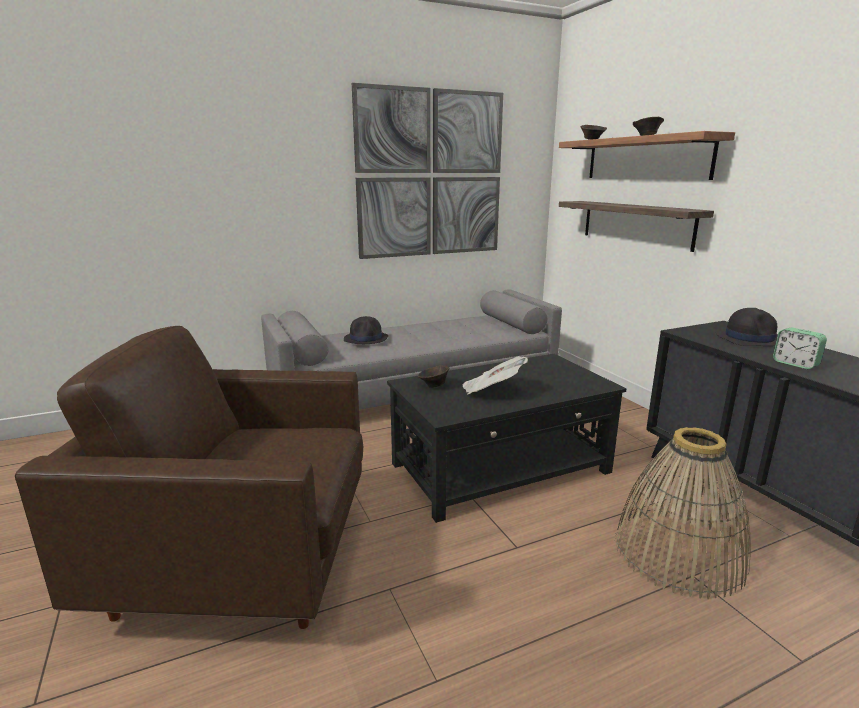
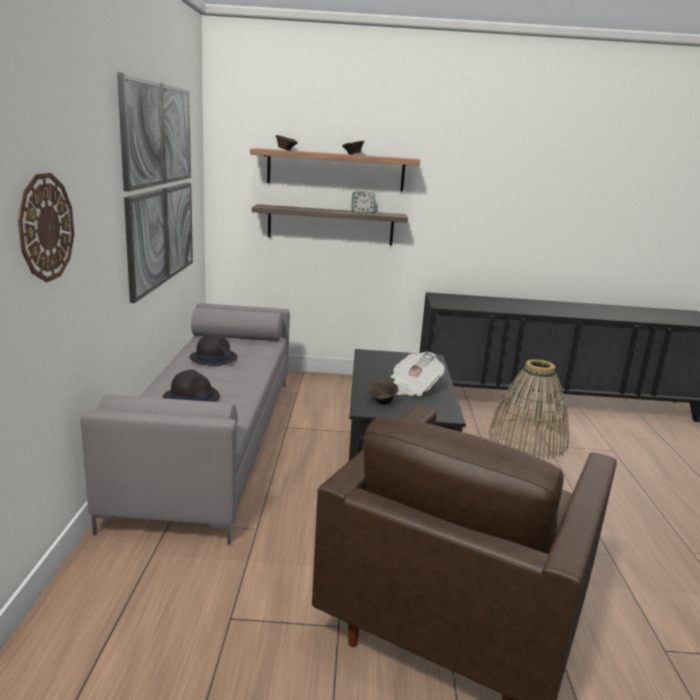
camera: 65 degrees left, 0 degrees up
(232, 185) = (46, 227): none -> wall clock
(749, 338) = (467, 300): black hat -> black hat (213, 358)
(795, 364) = (516, 309): alarm clock -> alarm clock (362, 212)

